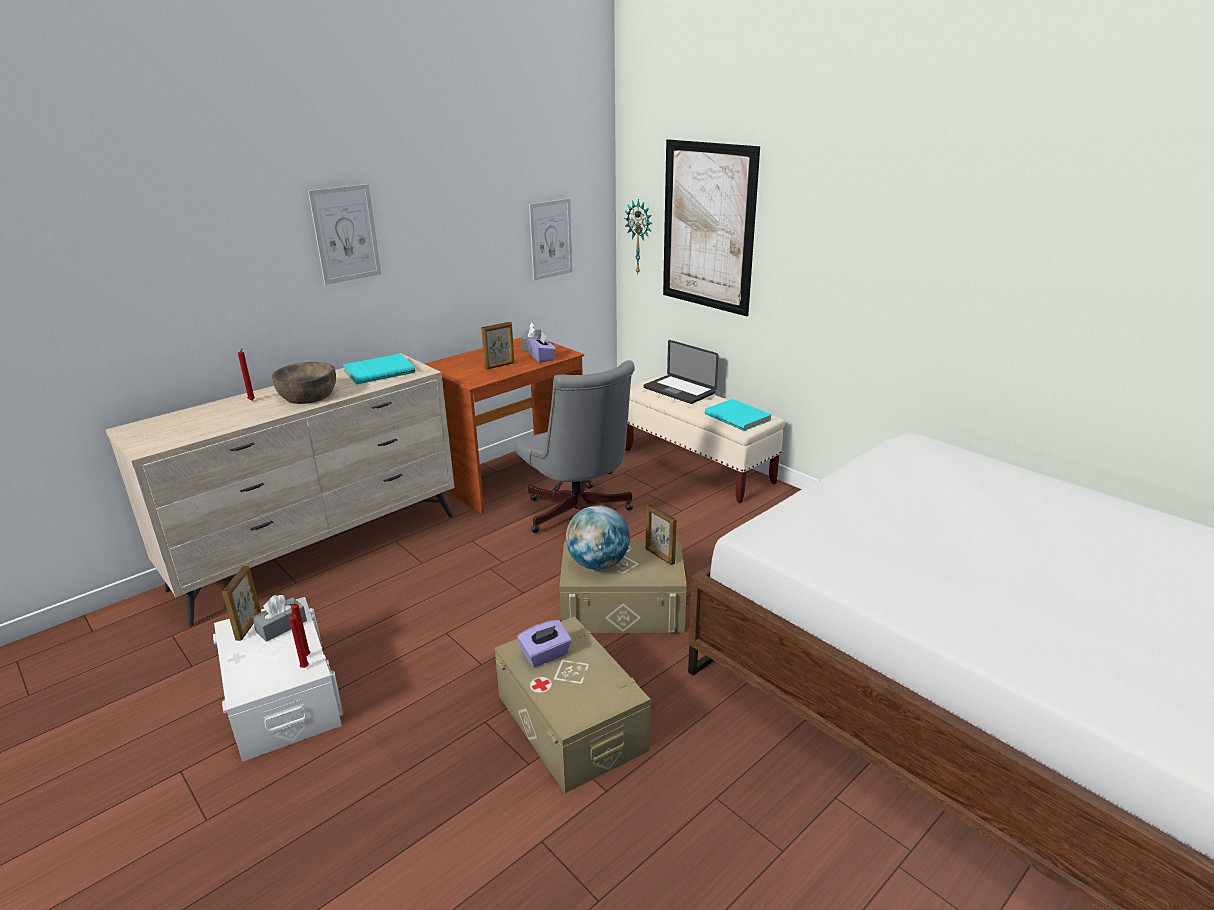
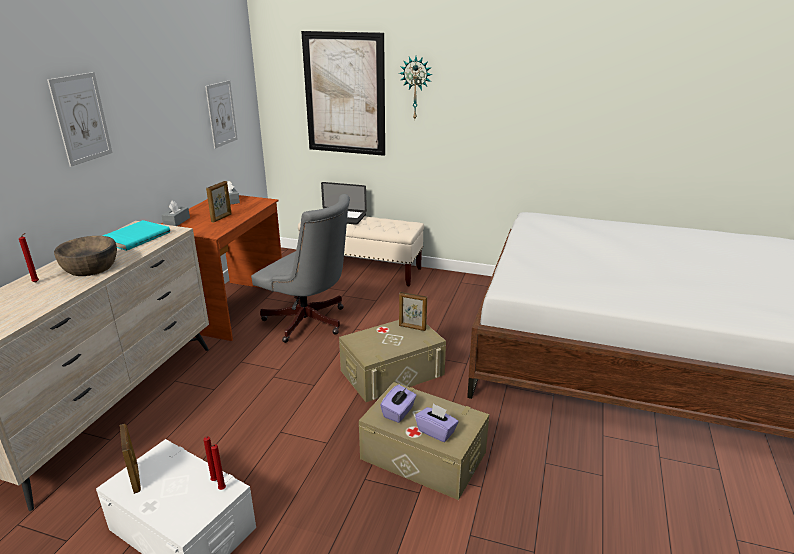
camera: 30 degrees left, 0 degrees up
(281, 626) = (168, 467): grey tissue box -> grey tissue box (177, 221)
(542, 358) = (249, 207): purple tissue box -> purple tissue box (436, 431)
(598, 564) = (377, 344): globe -> none
(640, 237) = (283, 107): wall clock -> wall clock (416, 88)
(738, 417) = (395, 226): turquoise book -> none

